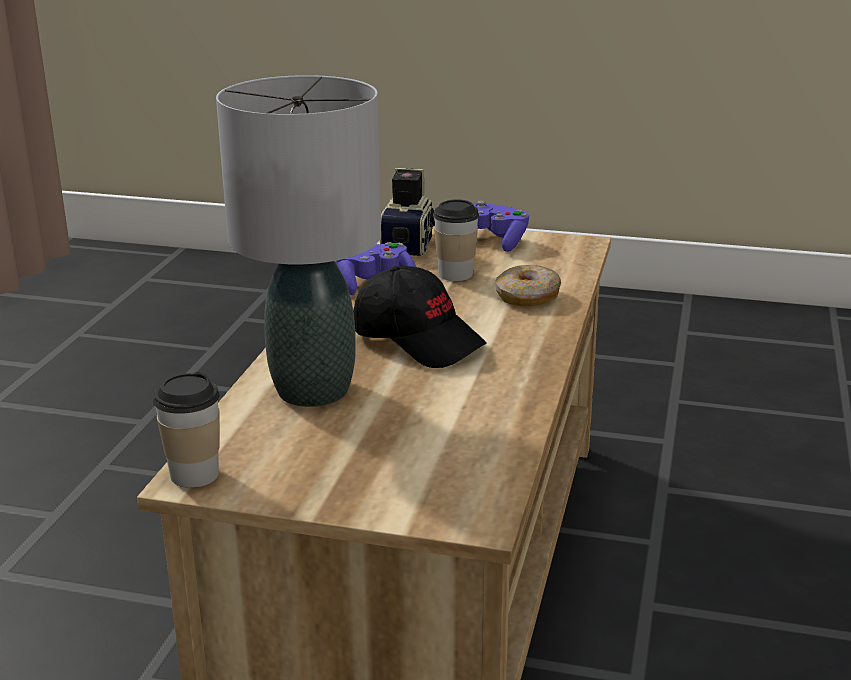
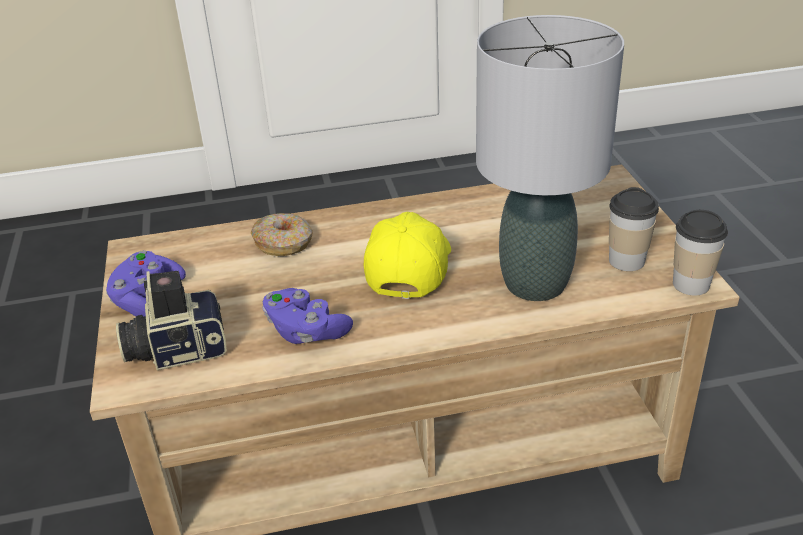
camera: 115 degrees left, 10 degrees up
(419, 340) = (408, 267): black cap -> yellow cap
(455, 274) = (251, 294): cup -> cup (626, 261)

